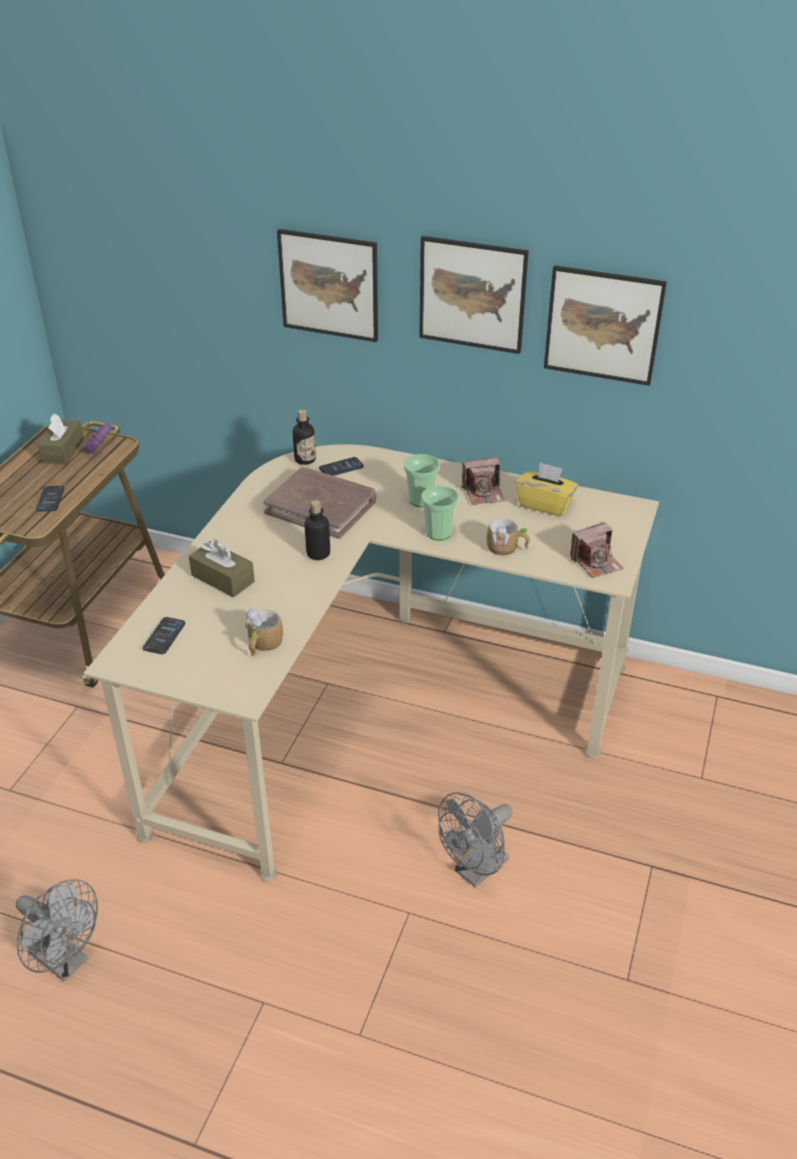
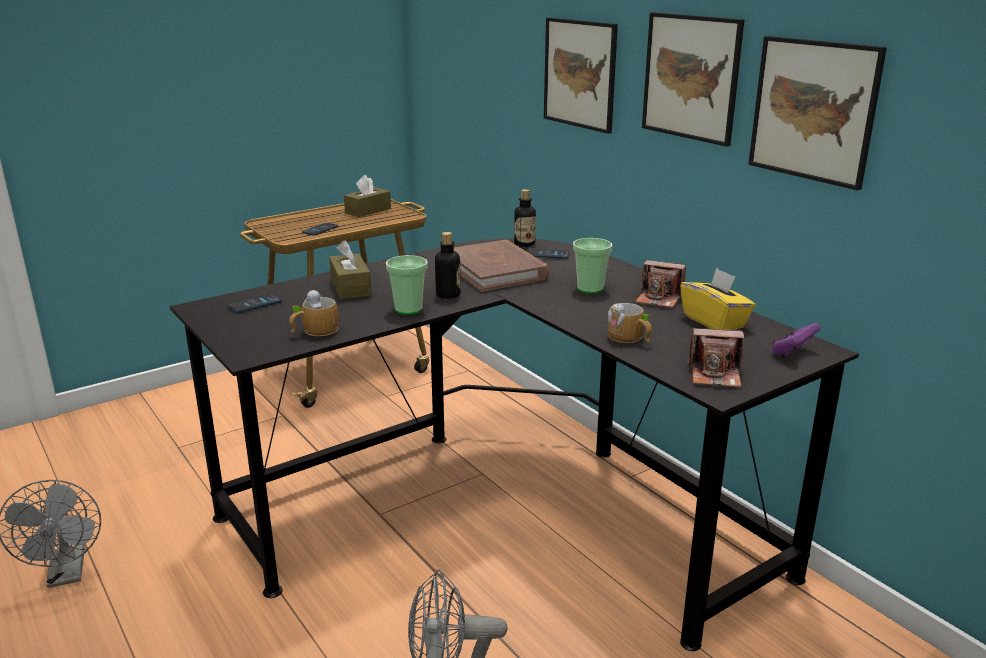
camera: 35 degrees right, 15 degrees down
(98, 448) = (393, 214): purple game controller -> purple game controller (792, 353)
(374, 707) = (503, 507): beige desk -> black desk
(439, 533) = (575, 311): cup -> cup (408, 309)

